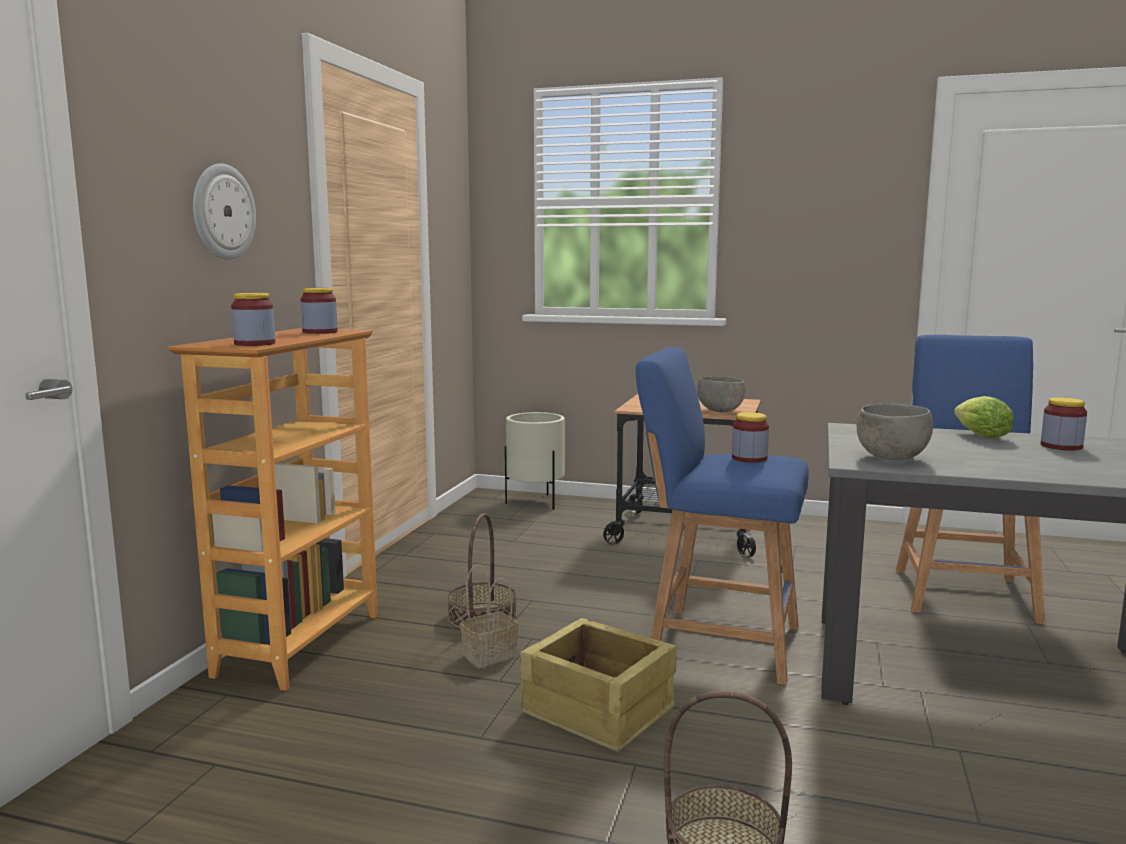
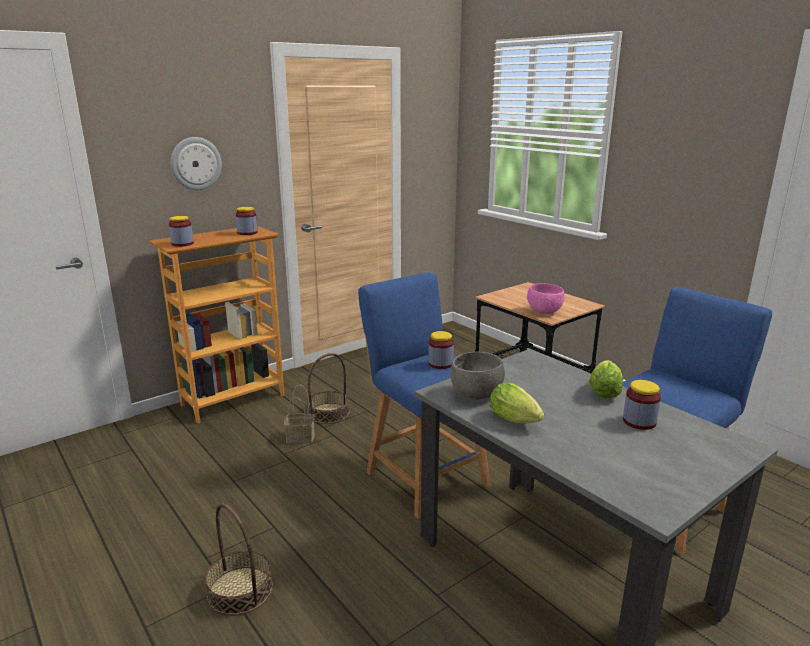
camera: 35 degrees right, 10 degrees up
(535, 502) = (470, 341): beige planter -> none
(598, 711) = (300, 491): crate -> none
(720, 411) = (544, 312): grey bowl -> pink bowl
(983, 466) = (516, 421): none -> lettuce

